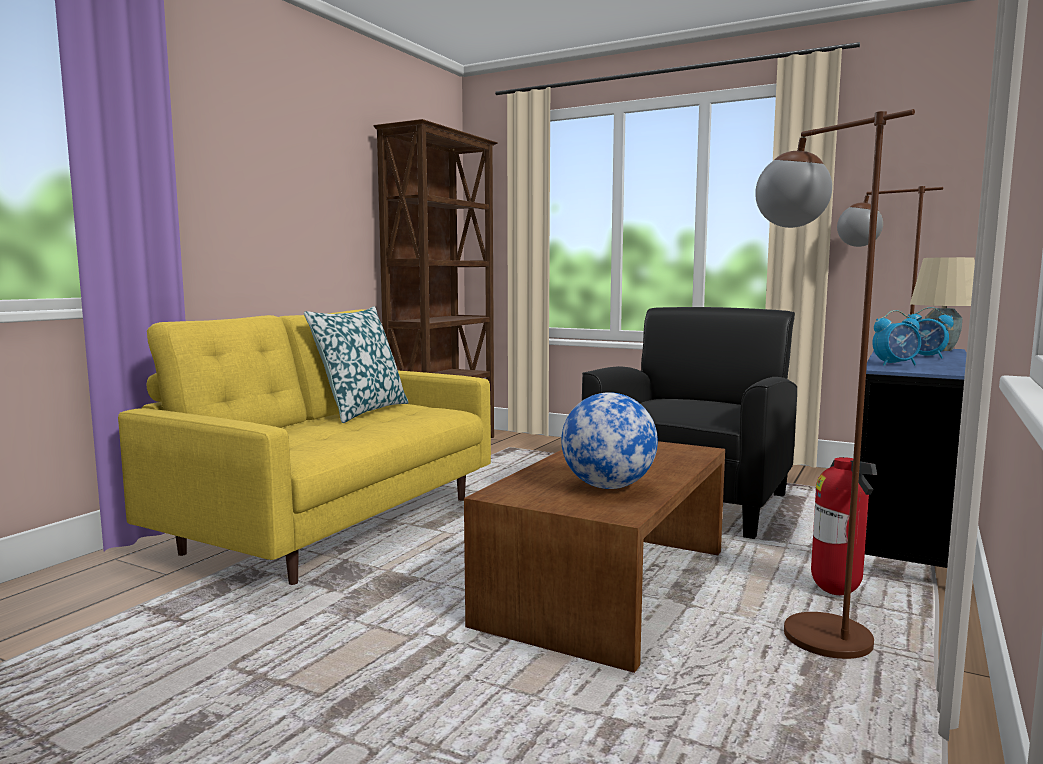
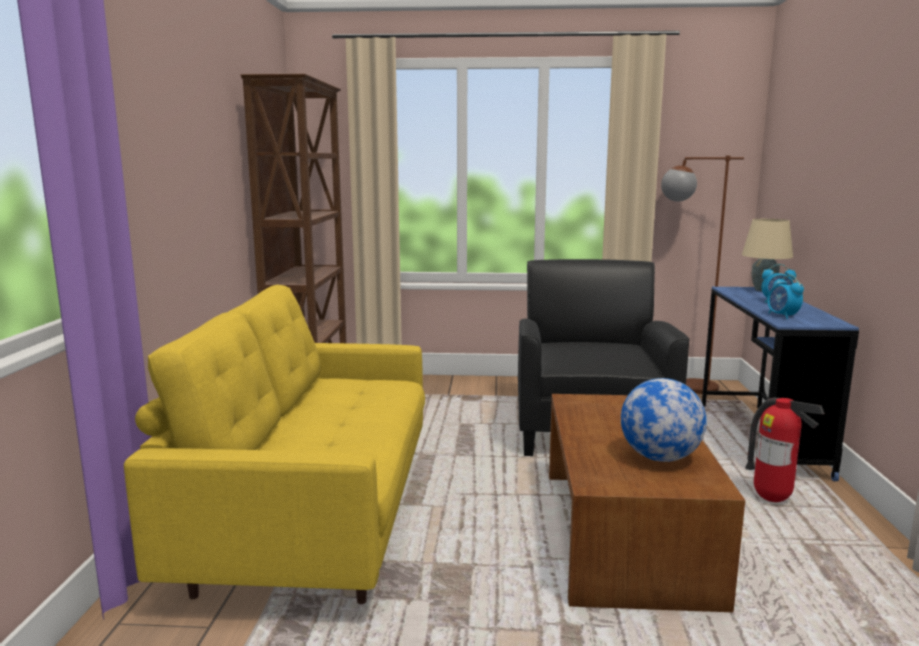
camera: 25 degrees left, 5 degrees up
(361, 411) = (311, 397): pillow -> none
(802, 626) = (783, 536): brown floor lamp -> none
(896, 364) = (782, 316): alarm clock -> alarm clock turned 105 degrees clockwise

